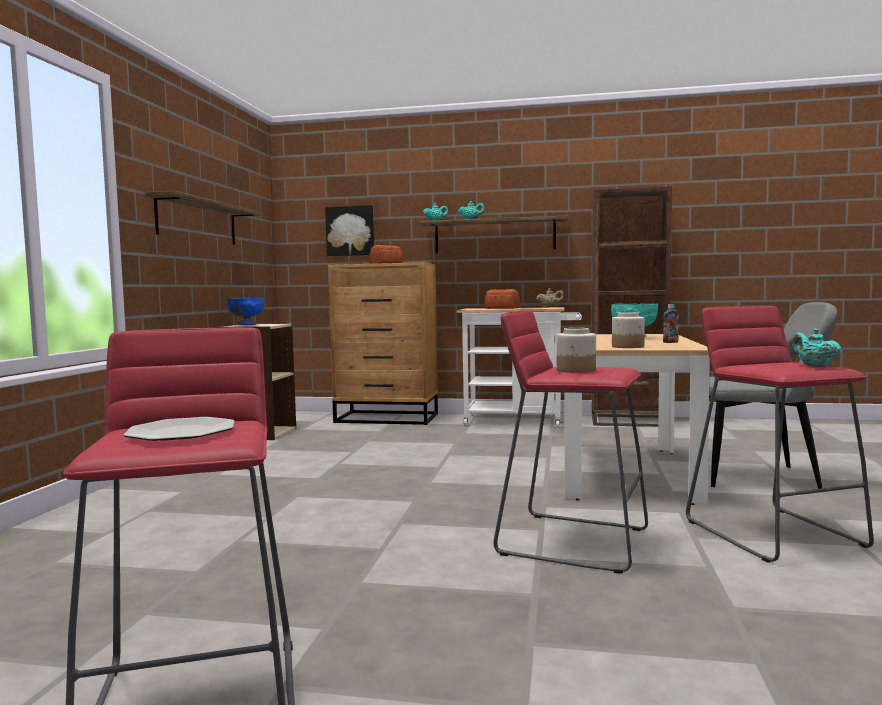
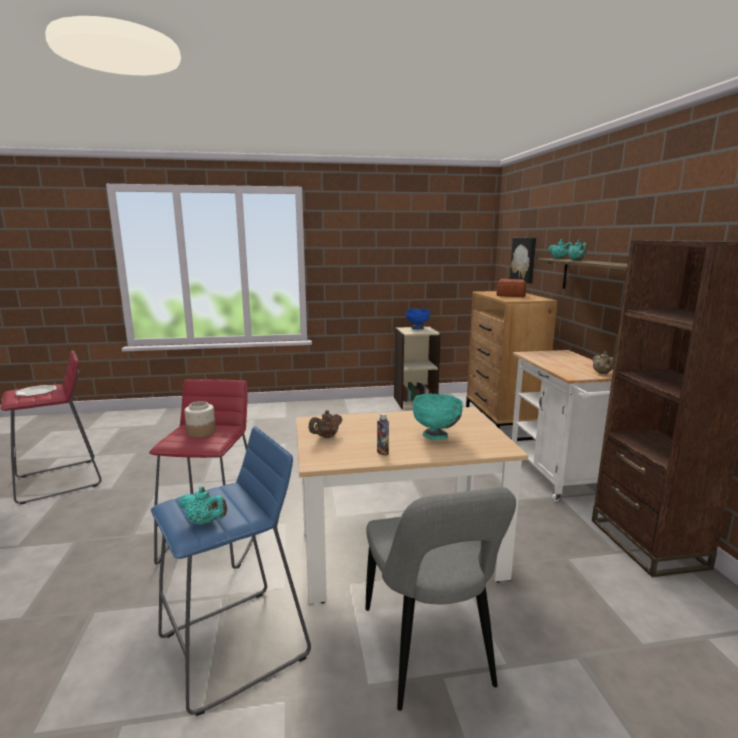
camera: 70 degrees right, 10 degrees up
(198, 222) = (384, 259): shelf -> none
(502, 308) = (556, 361): bread -> none
(628, 346) = (326, 437): jar -> brown teapot
(773, 533) = (236, 646): red stool -> blue stool
(814, 366) = (205, 522): turquoise teapot -> turquoise teapot turned 60 degrees clockwise

